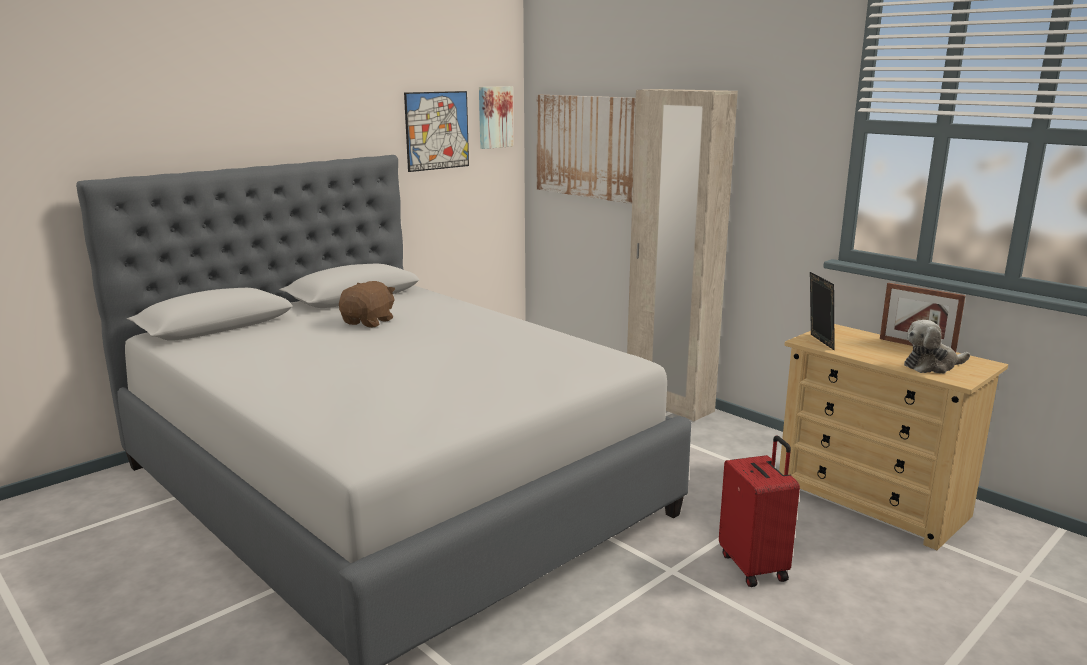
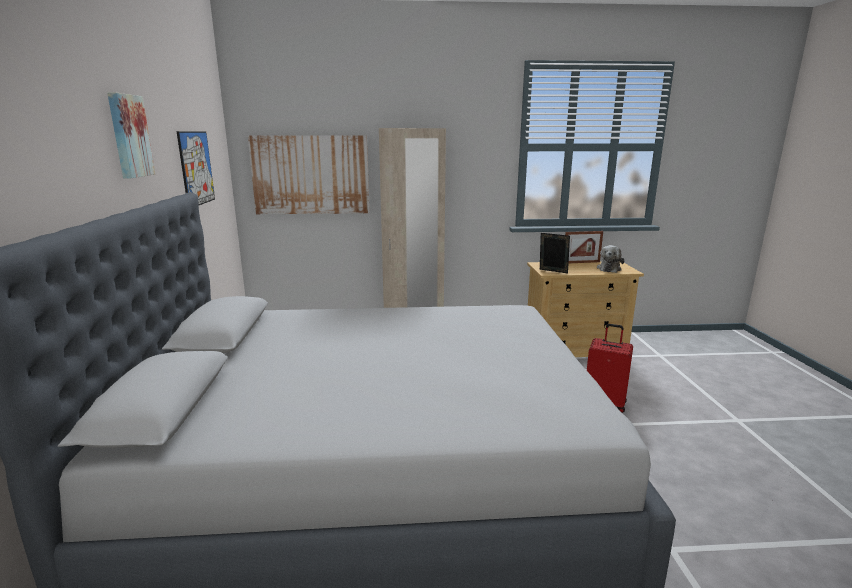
camera: 50 degrees left, 0 degrees up
(369, 322) = (304, 346): brown plush toy -> none
(494, 117) = (219, 155): picture -> picture (129, 136)

